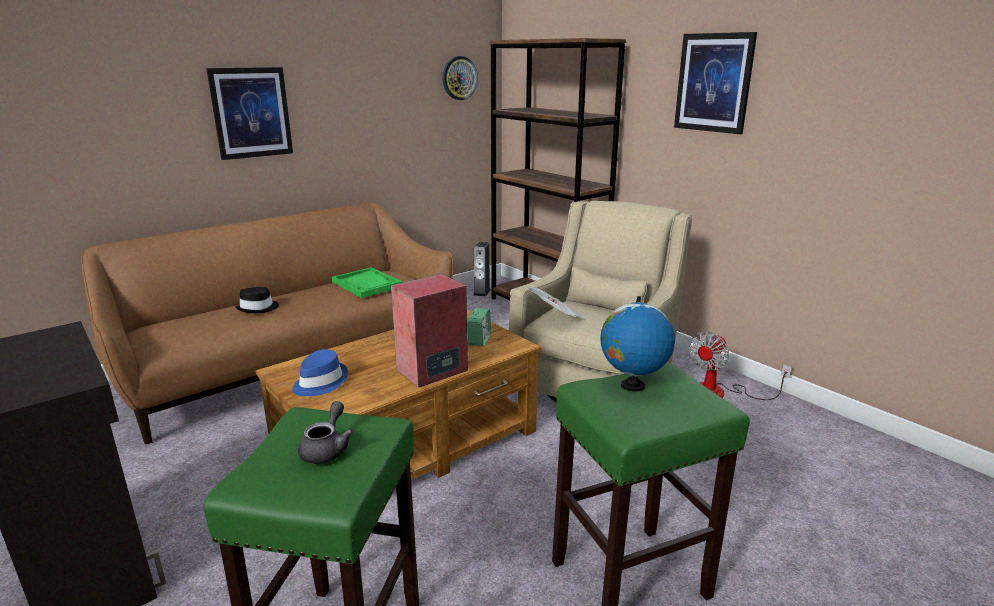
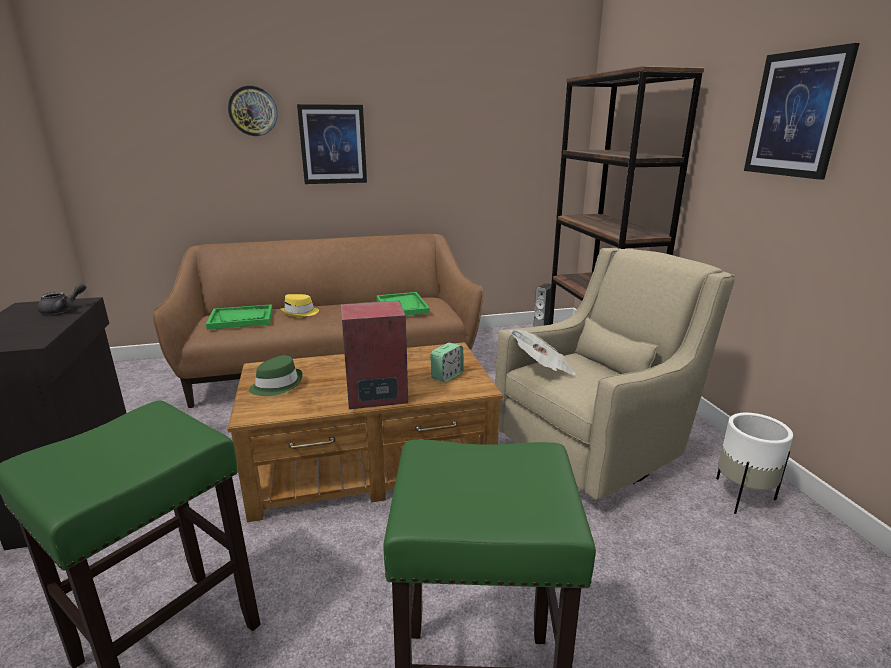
camera: 25 degrees right, 0 degrees up
(192, 326) = (241, 319): none -> green tray
(258, 308) = (300, 313): black hat -> yellow hat
(320, 382) = (277, 385): blue hat -> green hat
(327, 449) = (129, 447): grey teapot -> grey teapot (63, 310)
(459, 78) = (542, 119): wall clock -> wall clock (253, 111)
(632, 386) = (482, 462): globe -> none
(720, 393) = (742, 497): fan -> white planter

